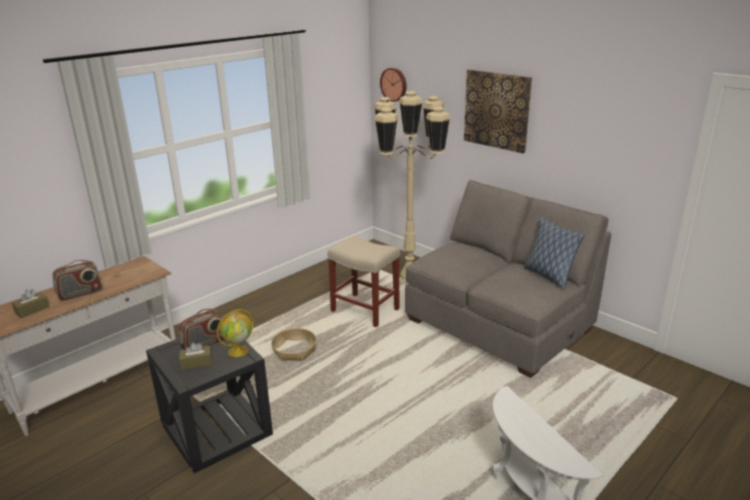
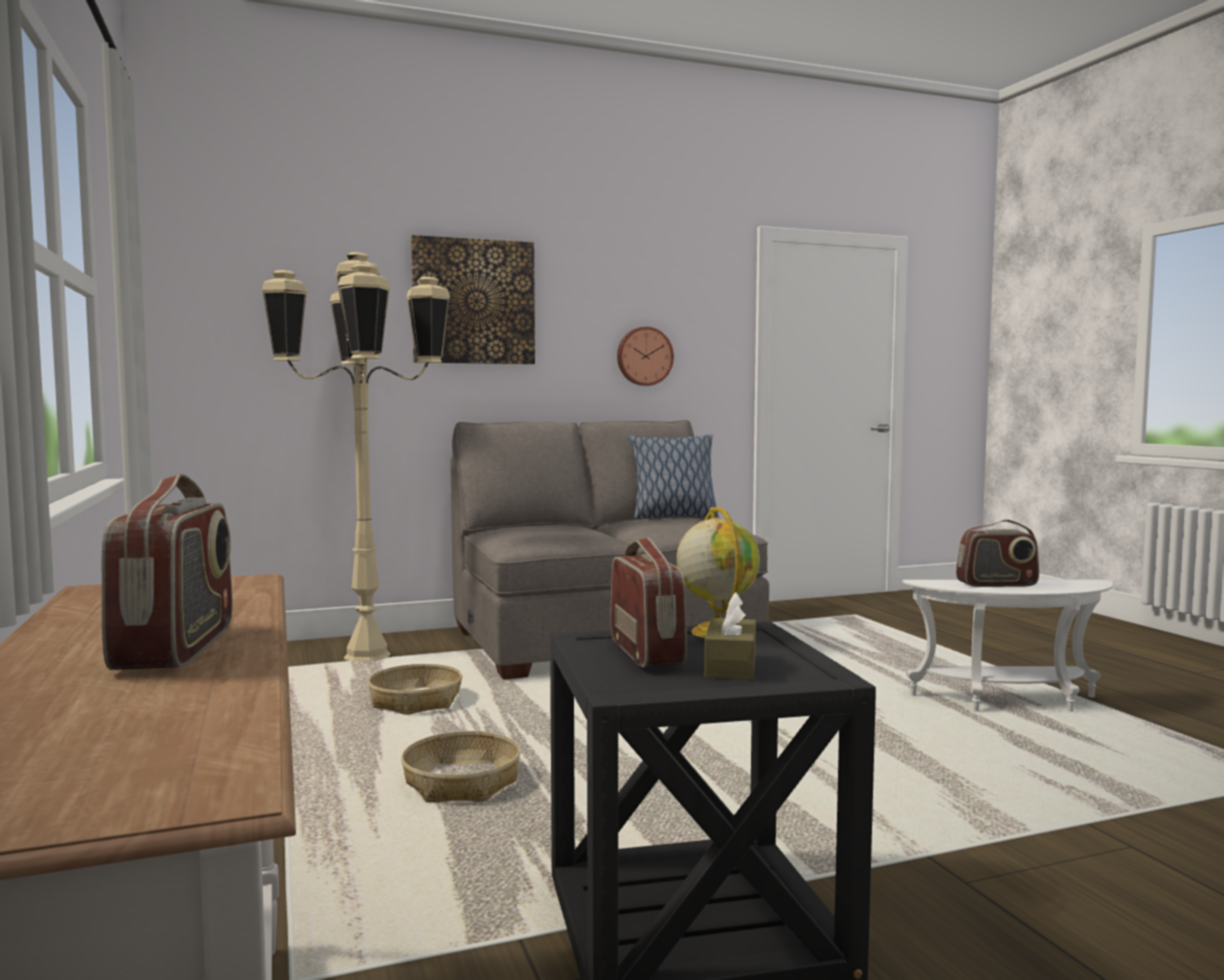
camera: 65 degrees left, 20 degrees down
(32, 310) = (134, 716): brown tissue box -> none
(366, 310) = (416, 701): beige stool -> basket
(394, 84) = (218, 275): wall clock -> wall clock (644, 356)
(526, 423) = (997, 584): none -> radio

